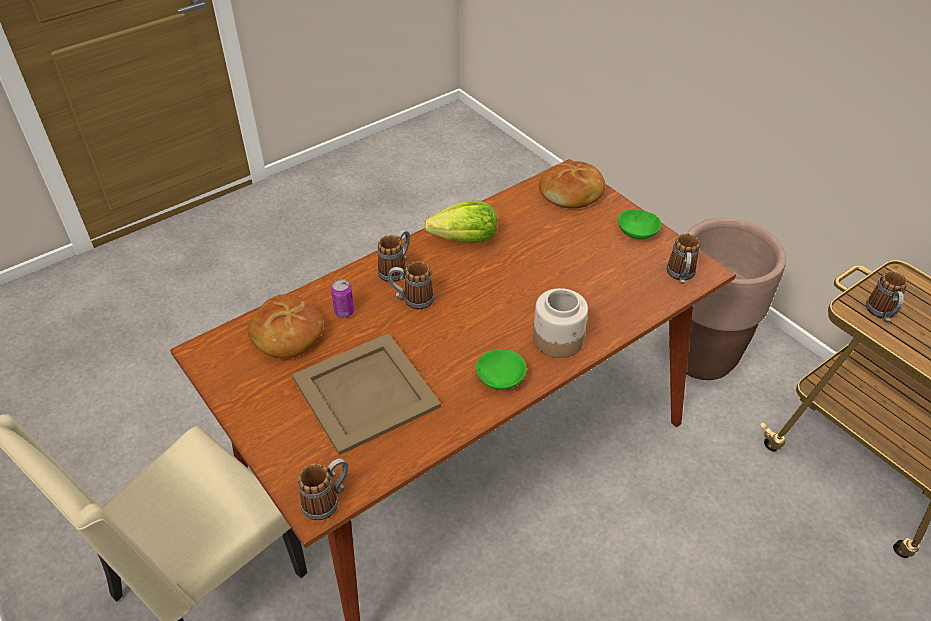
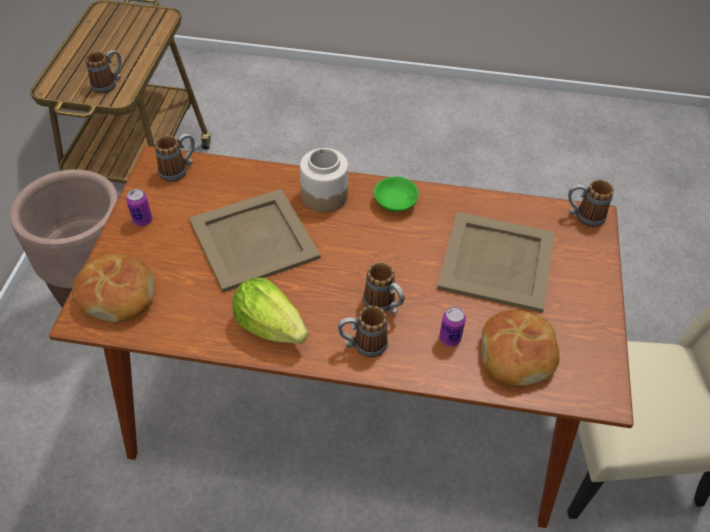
camera: 135 degrees left, 5 degrees up
(553, 273) = (253, 240): none -> beige tray
(636, 233) = (142, 220): green bowl -> can

